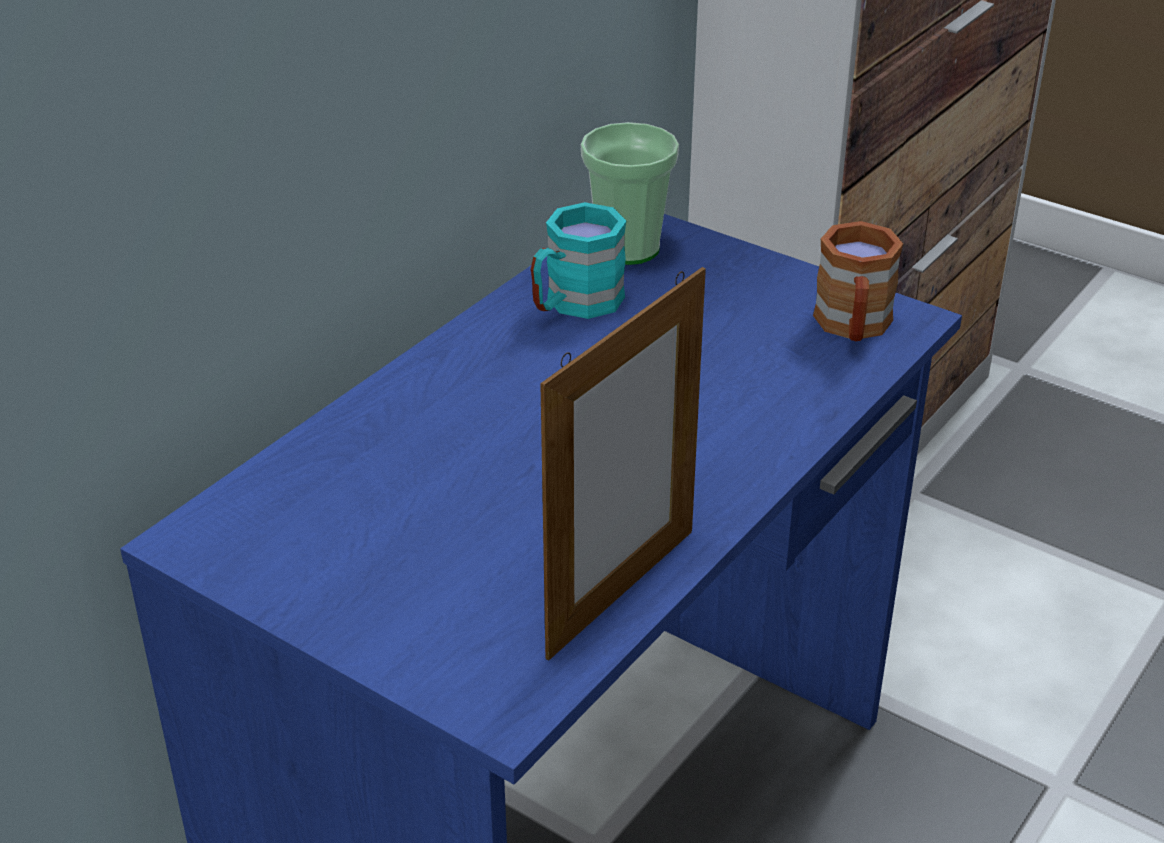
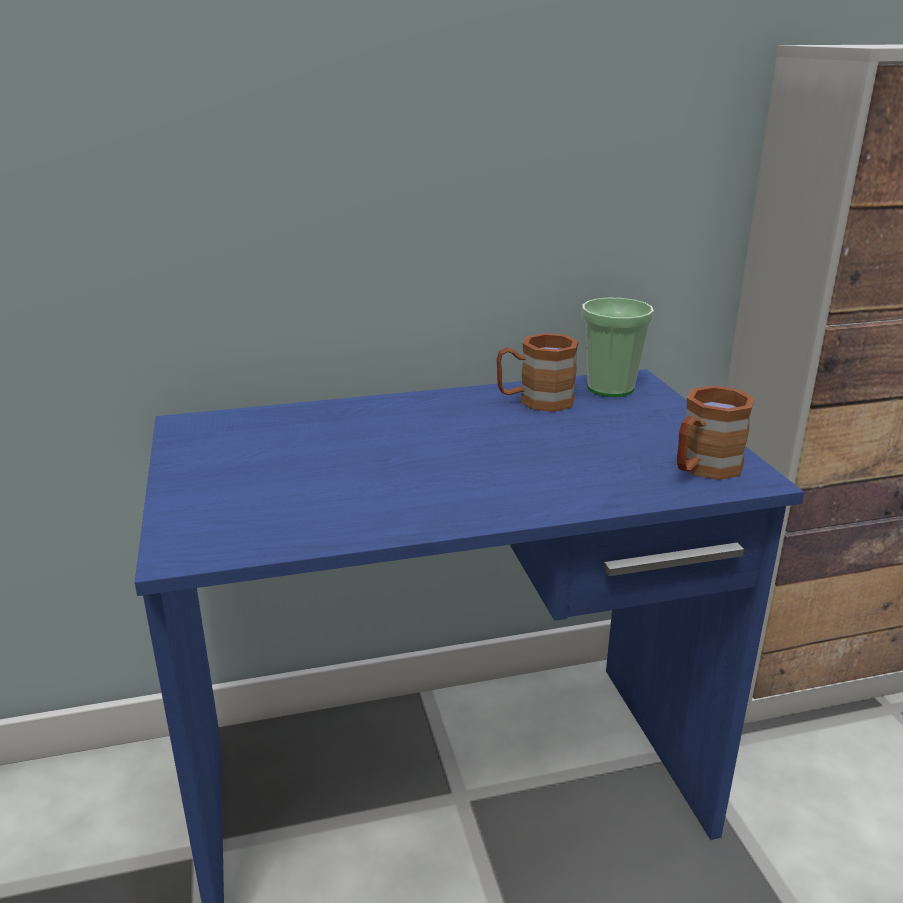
camera: 40 degrees right, 10 degrees down
(574, 304) = (535, 401): turquoise mug -> brown mug
(621, 592) = (331, 532): picture frame -> none

